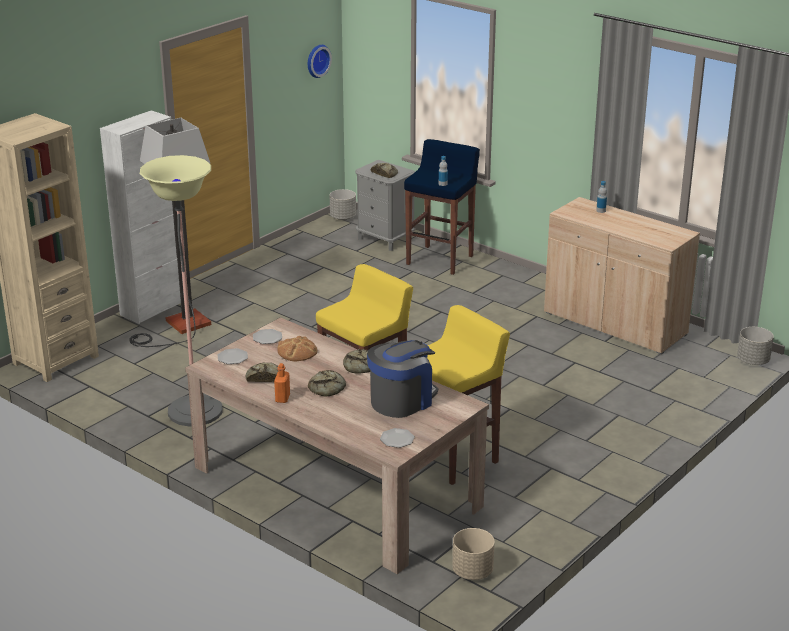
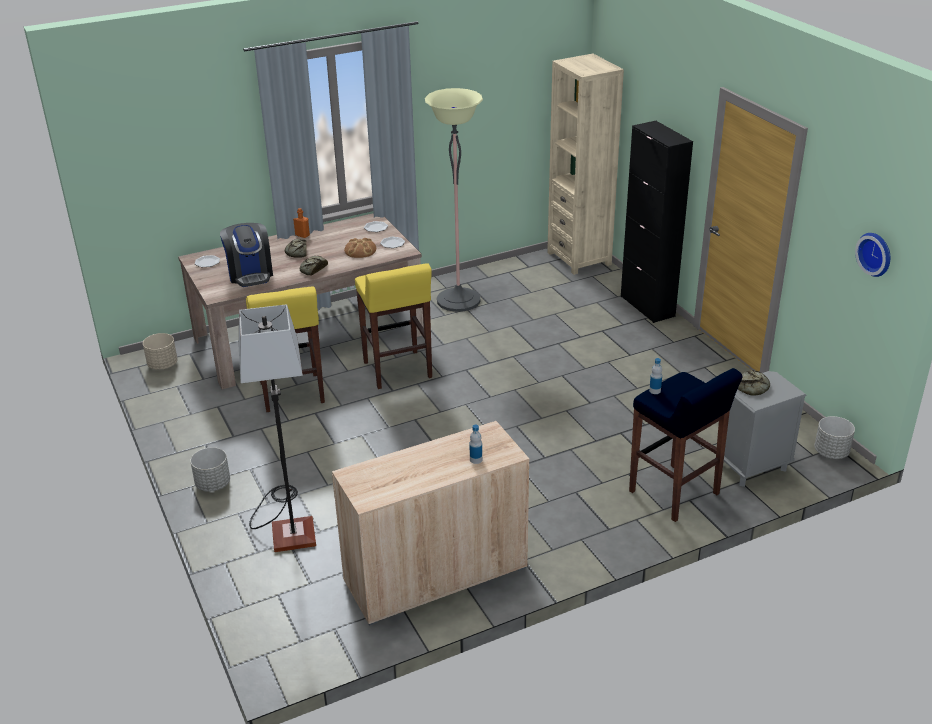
camera: 115 degrees right, 5 degrees up
(153, 308) = (647, 306): white cabinet -> black cabinet
(179, 327) = (601, 312): floor lamp -> floor lamp (288, 526)
(264, 377) = (337, 234): bread -> none
(753, 361) = (272, 654): grey planter -> grey planter (212, 484)

